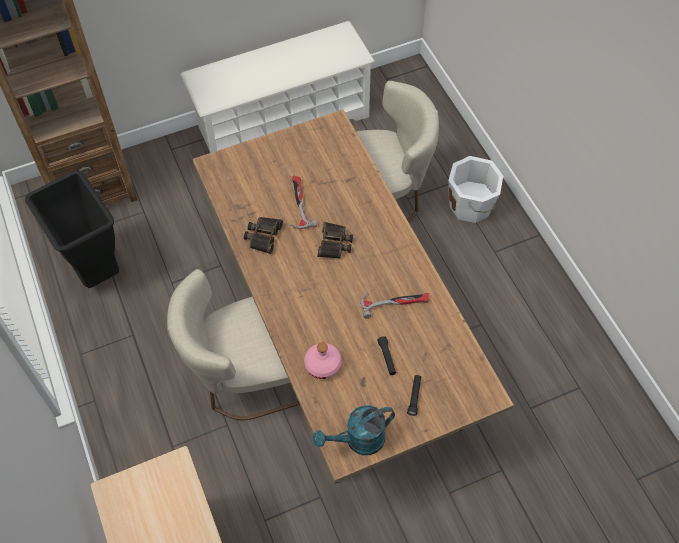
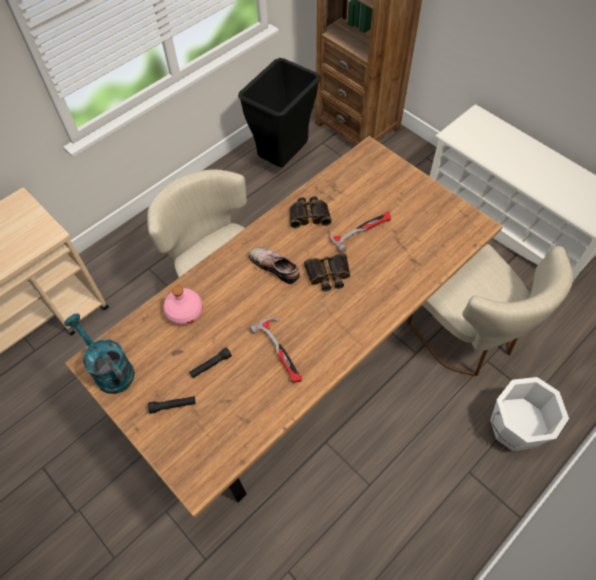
camera: 70 degrees right, 0 degrees up
(307, 279) = (276, 266): none -> shoe

